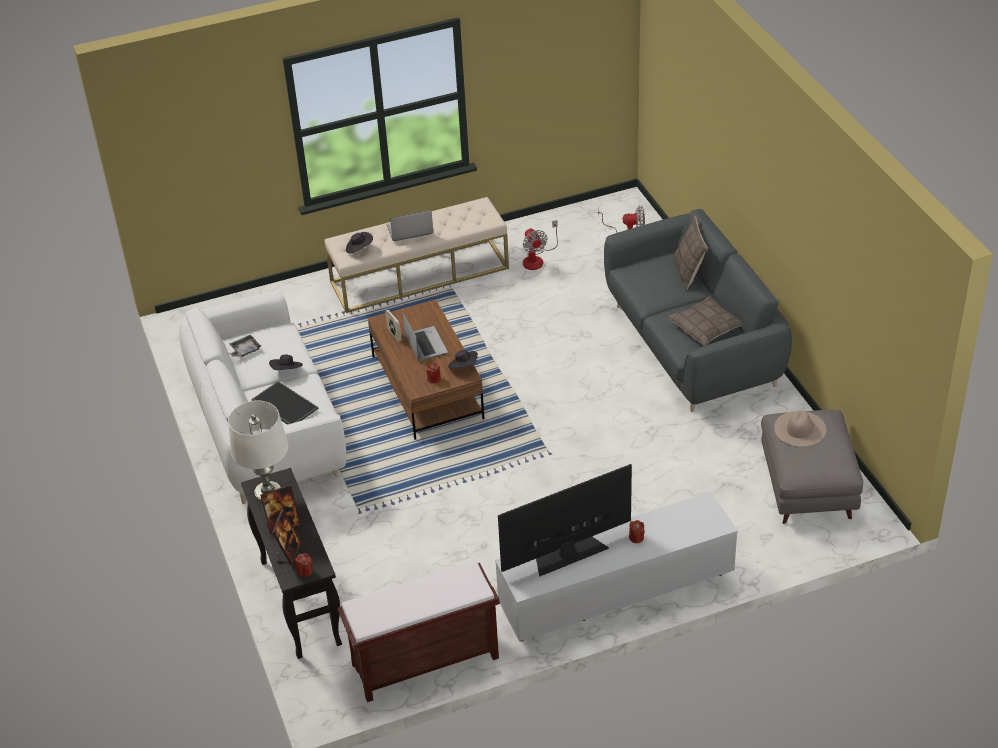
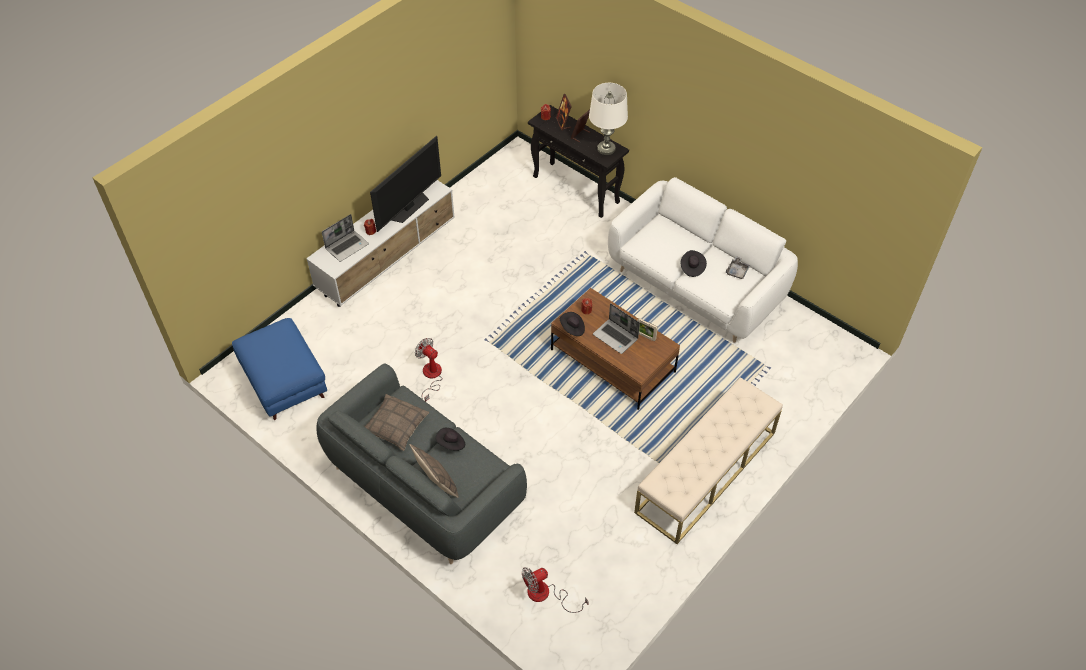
camera: 150 degrees right, 10 degrees up
(283, 405) = (669, 241): tray -> none
(359, 249) = (741, 400): black hat -> black hat (451, 444)
(409, 230) = (717, 439): laptop -> laptop (347, 246)
(424, 662) = (480, 184): brown bench -> none
(537, 259) = (616, 536): fan -> fan (431, 376)
(800, 428) = (288, 361): beige hat -> none
(808, 486) = (284, 382): grey ottoman -> blue ottoman

